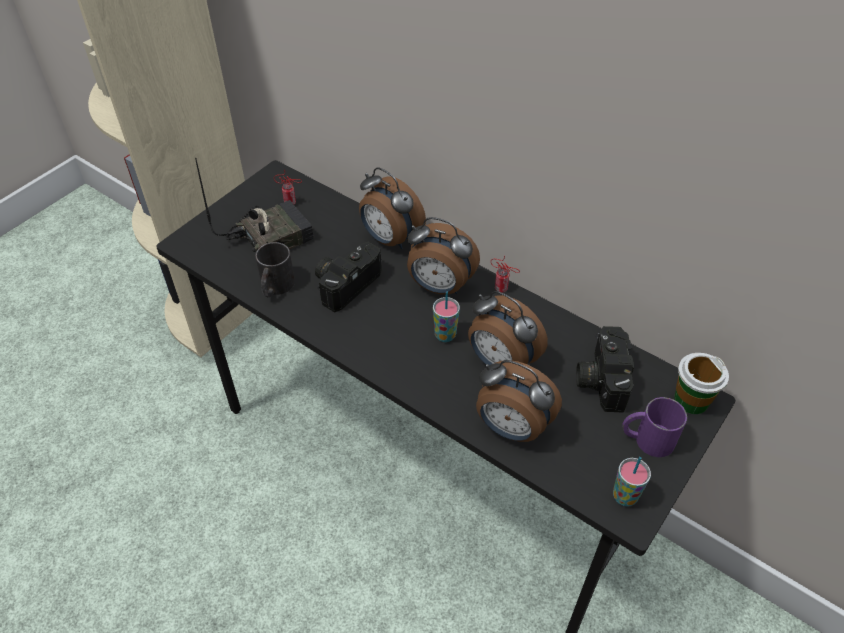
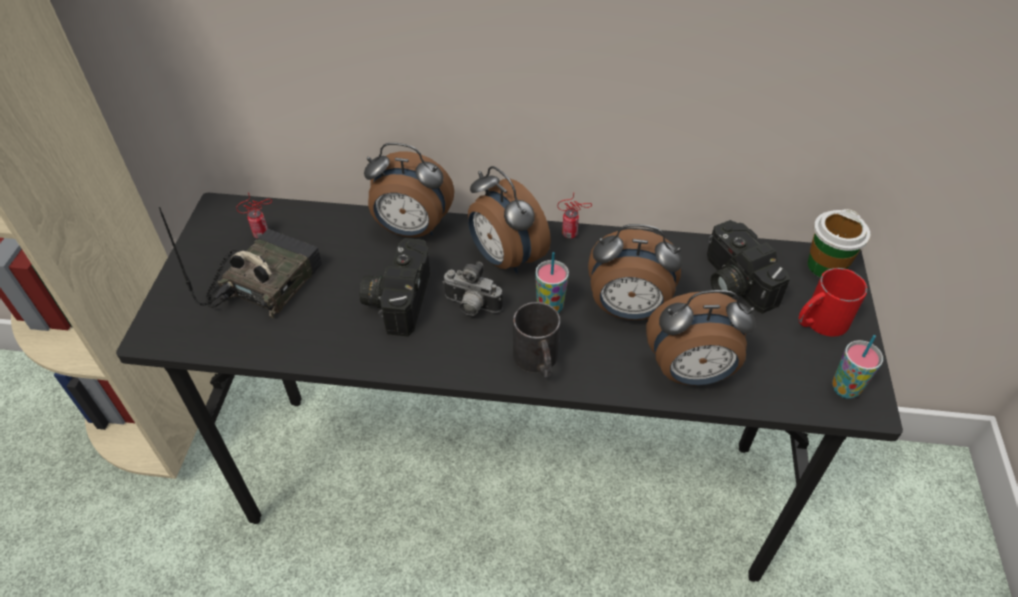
camera: 30 degrees left, 0 degrees up
(275, 287) = (315, 338): black mug -> black mug (538, 362)
(390, 310) = (471, 307): none -> camera
(439, 287) = (504, 259): alarm clock -> alarm clock turned 60 degrees clockwise
(646, 439) = (819, 322): purple mug -> red mug

